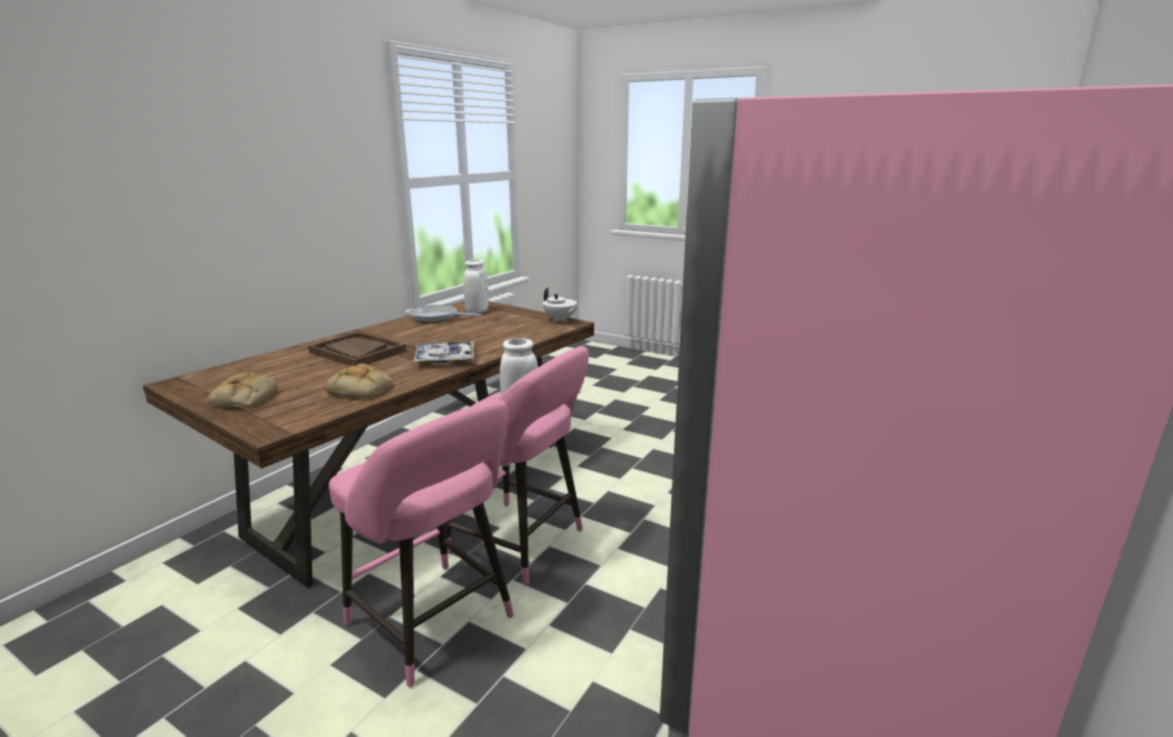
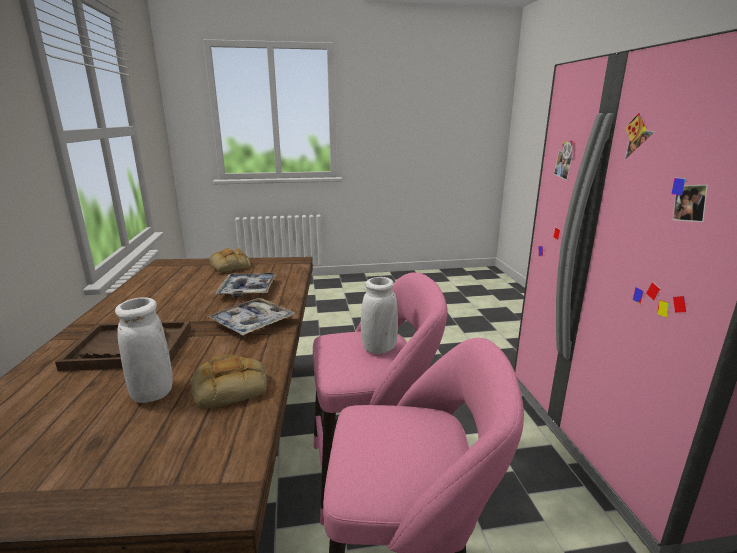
camera: 40 degrees left, 0 degrees up
(245, 399) = (79, 471): bread -> bread (231, 266)
(436, 318) = (153, 286): frying pan -> none
(477, 311) = (185, 270): white vase -> white vase (152, 393)
(488, 336) = (248, 290): none -> tray
(560, 320) = (281, 261): white teapot -> none

